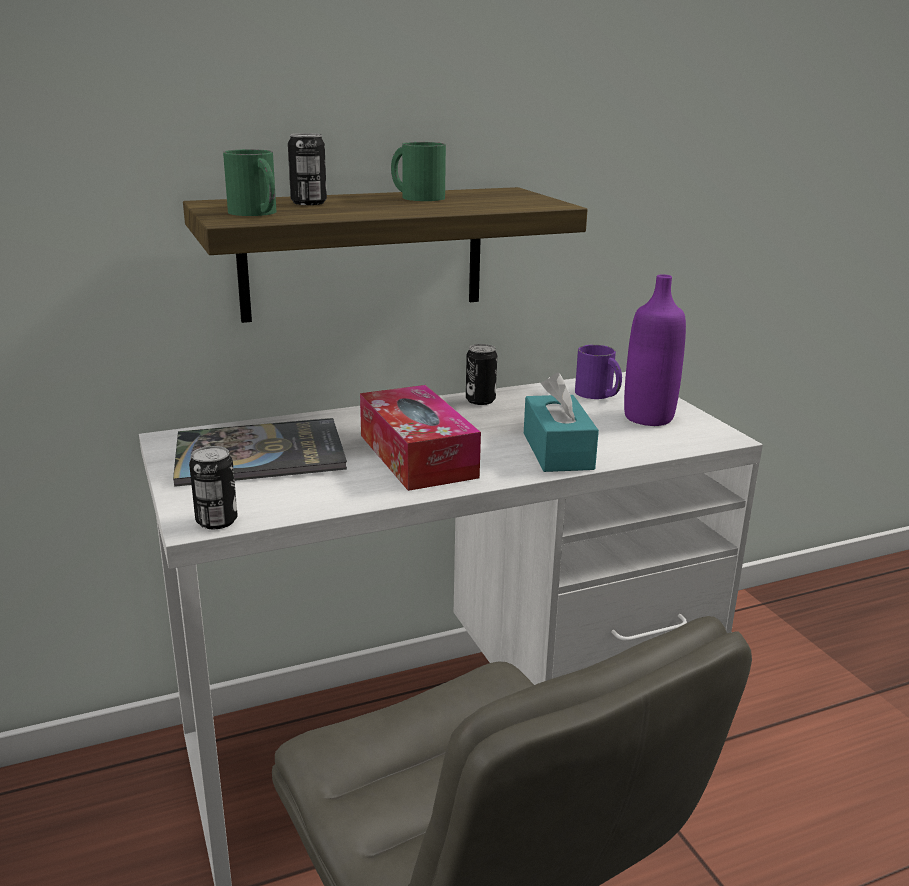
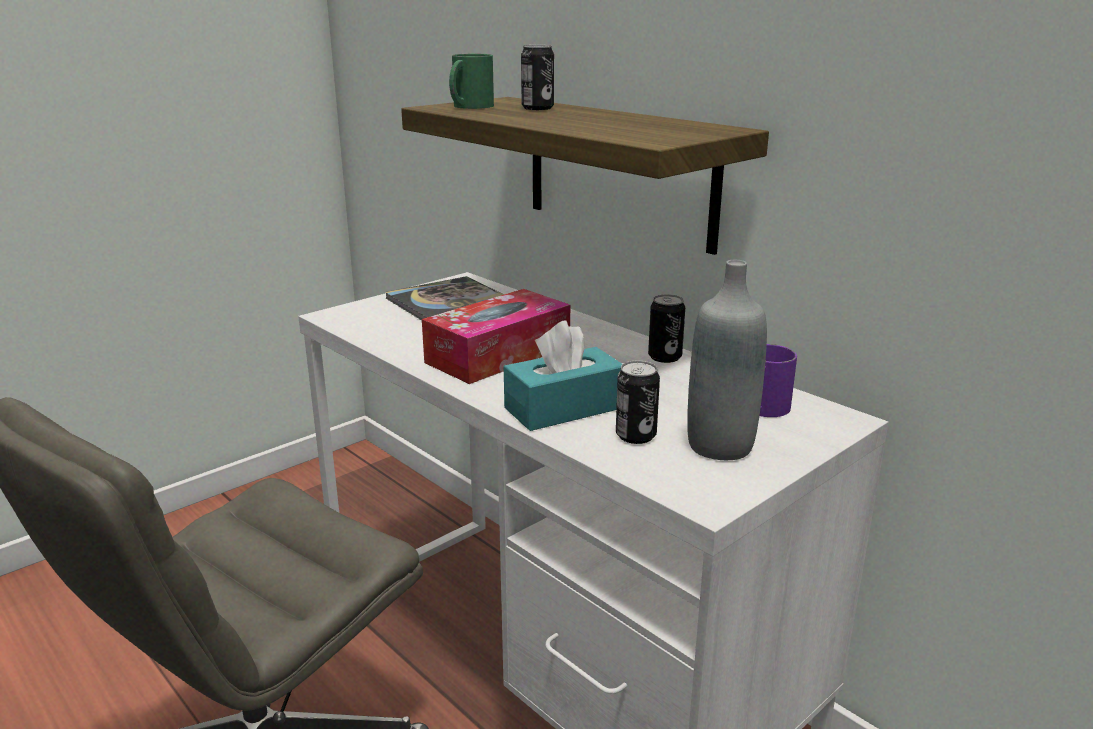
camera: 70 degrees right, 0 degrees up
(216, 521) = (338, 319): can -> can (635, 435)
(416, 197) = (622, 118): green mug -> none
(648, 417) = (720, 446): purple bottle -> grey bottle

